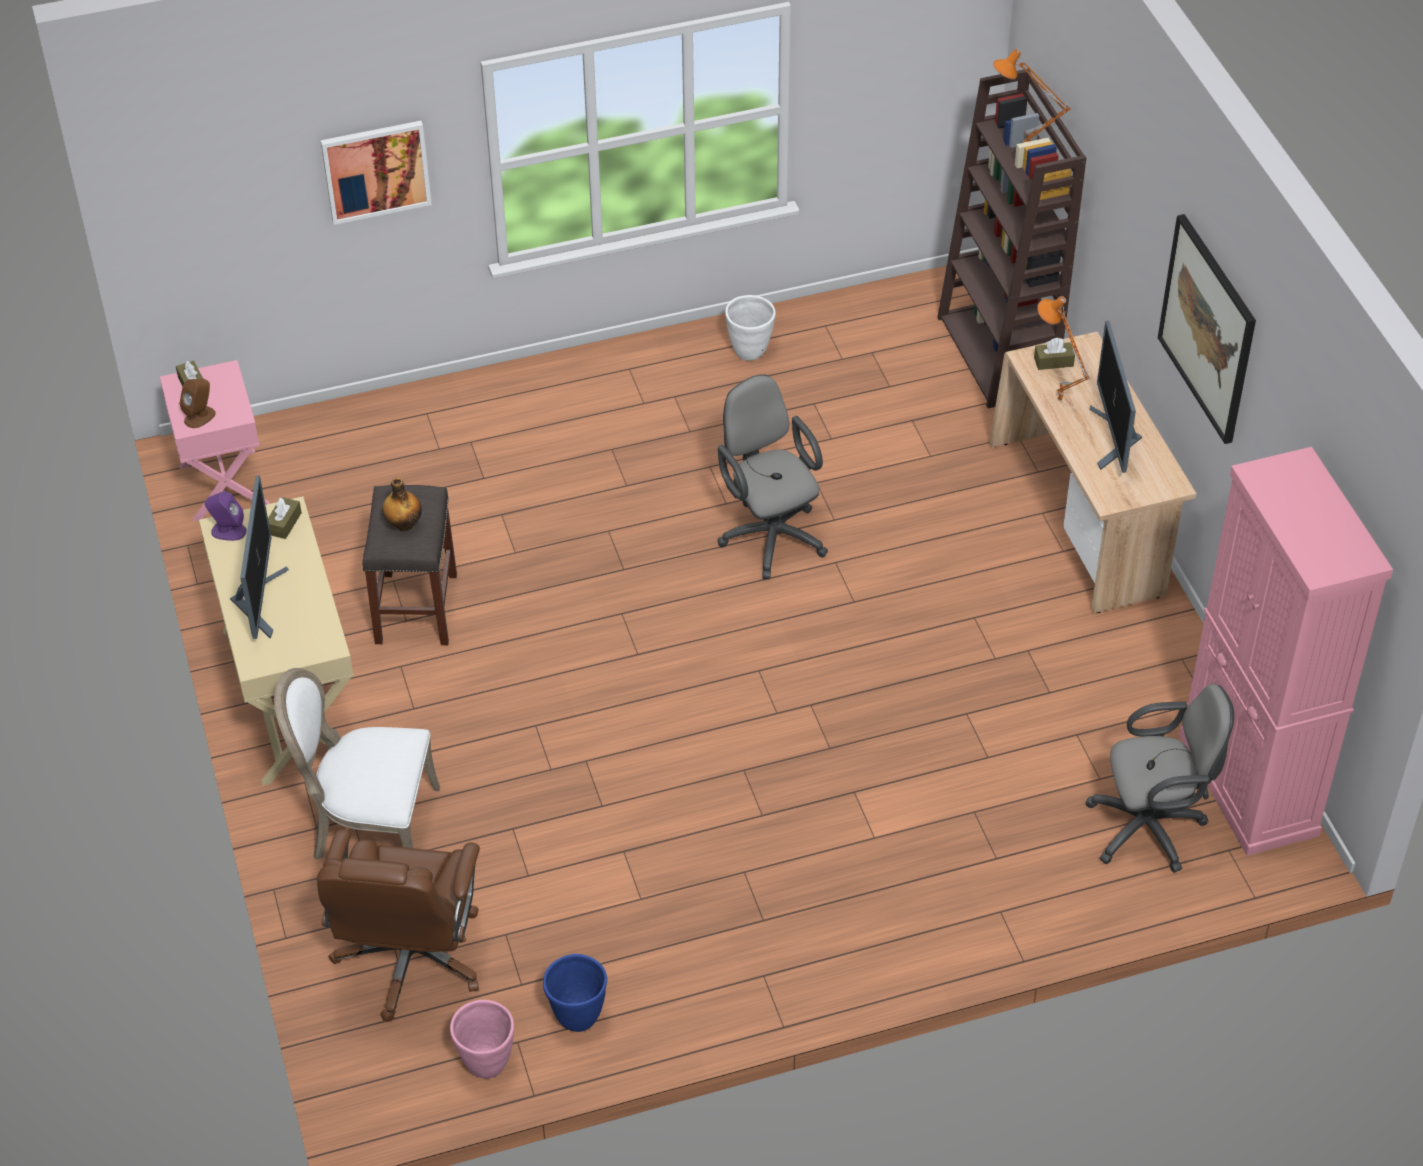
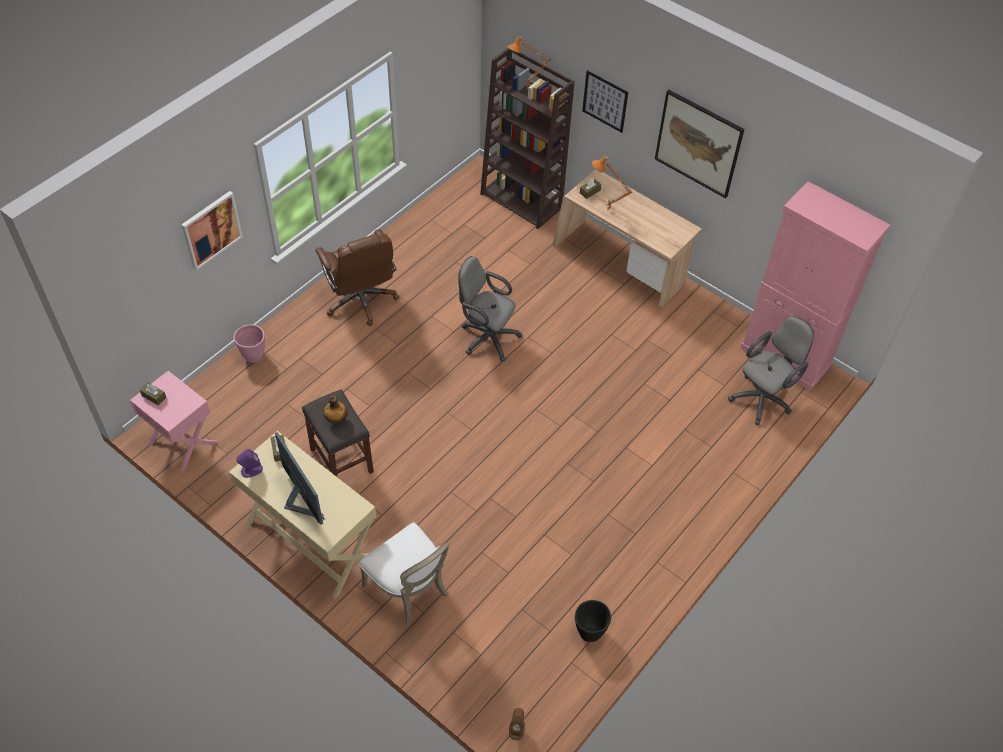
camera: 35 degrees left, 5 degrees up
(200, 417) = (172, 412): brown speaker -> brown speaker (517, 728)
(371, 827) = (410, 590): white chair -> white chair turned 105 degrees counterclockwise
(410, 960) = (485, 650): brown office chair -> brown office chair (361, 300)
(486, 1062) = (565, 682): pink planter -> pink planter (253, 356)
(577, 1016) = (589, 632): blue planter -> black planter
(750, 351) = (405, 248): white planter -> none
(1114, 439) = (646, 218): monitor -> none
(1119, 209) = (605, 101): none -> picture

